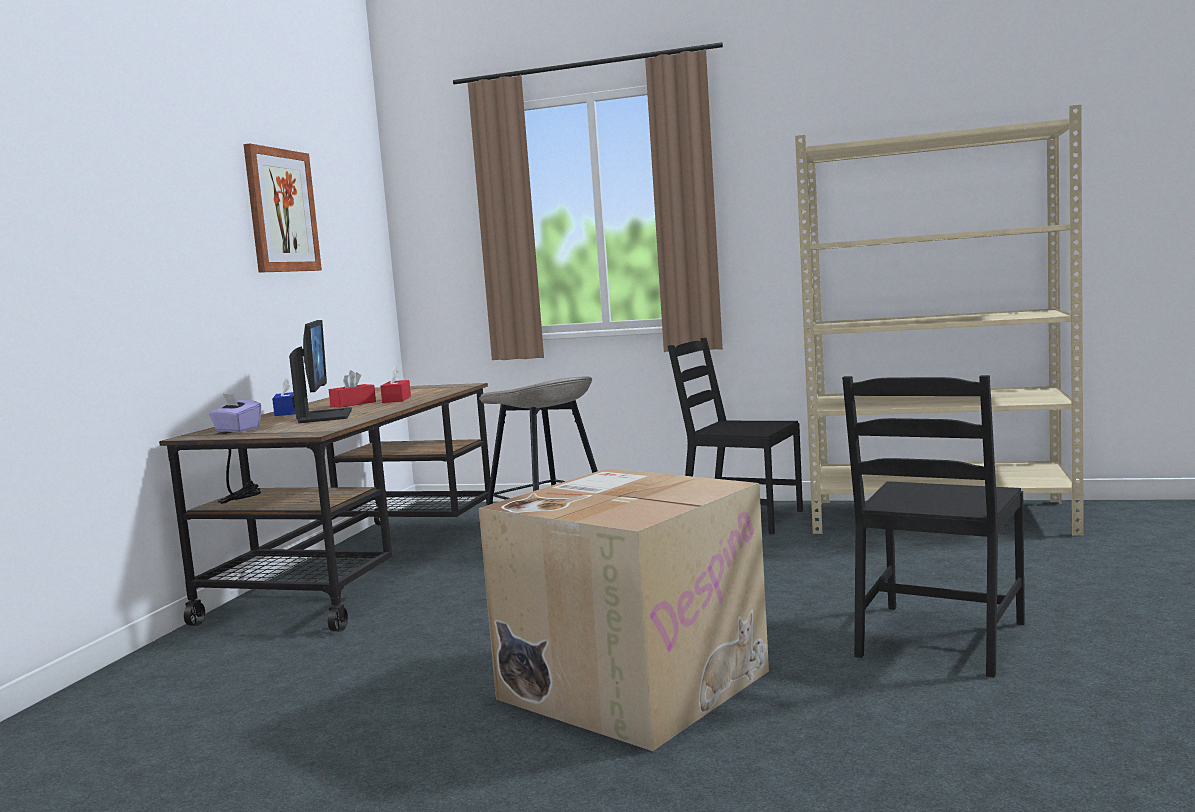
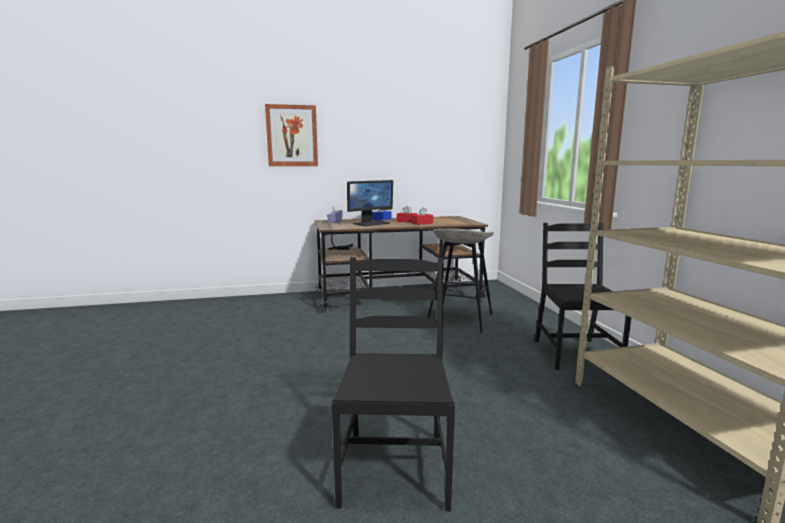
camera: 60 degrees right, 5 degrees up
(281, 211) = (411, 127): picture -> picture (292, 136)
(633, 683) = (289, 380): cardboard box -> none
(939, 639) = (394, 467): black chair -> black chair turned 90 degrees clockwise

